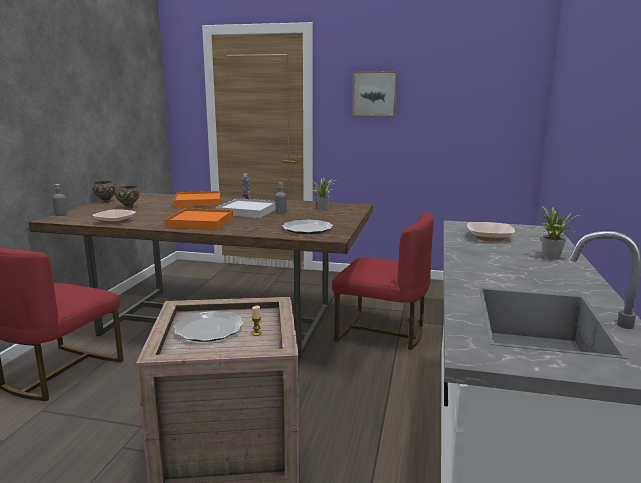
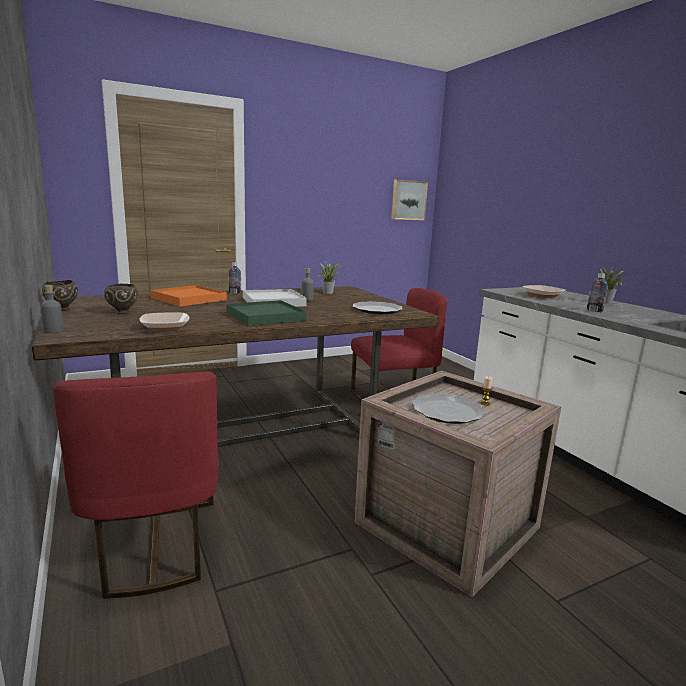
camera: 40 degrees left, 0 degrees up
(200, 222) = (265, 316): orange tray -> green tray
(374, 93) = (306, 181): picture -> picture (408, 200)
(477, 263) = (594, 311): none -> bottle

